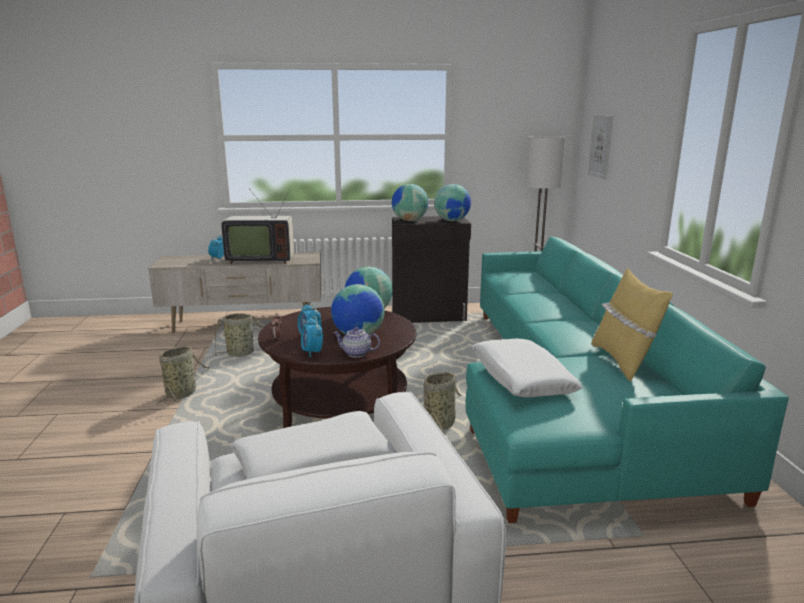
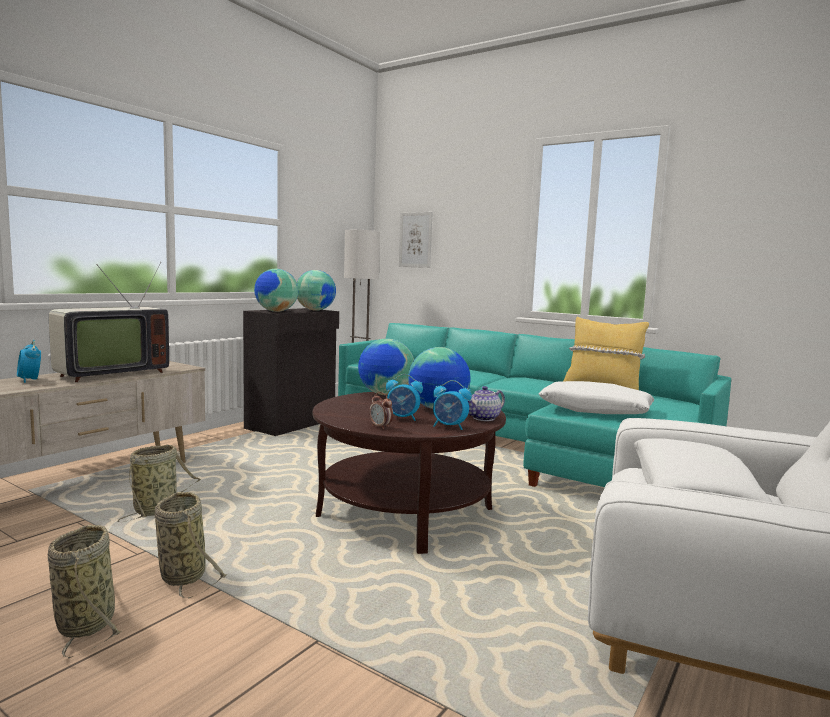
camera: 50 degrees left, 10 degrees down
(440, 423) = (500, 490): basket -> basket (87, 622)

